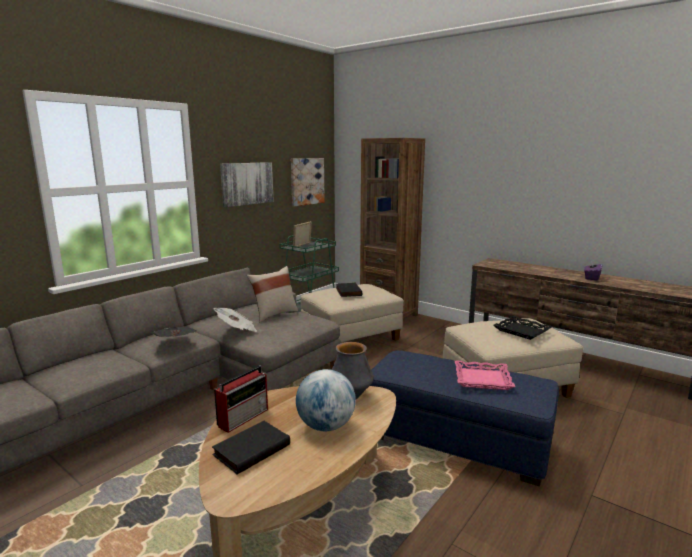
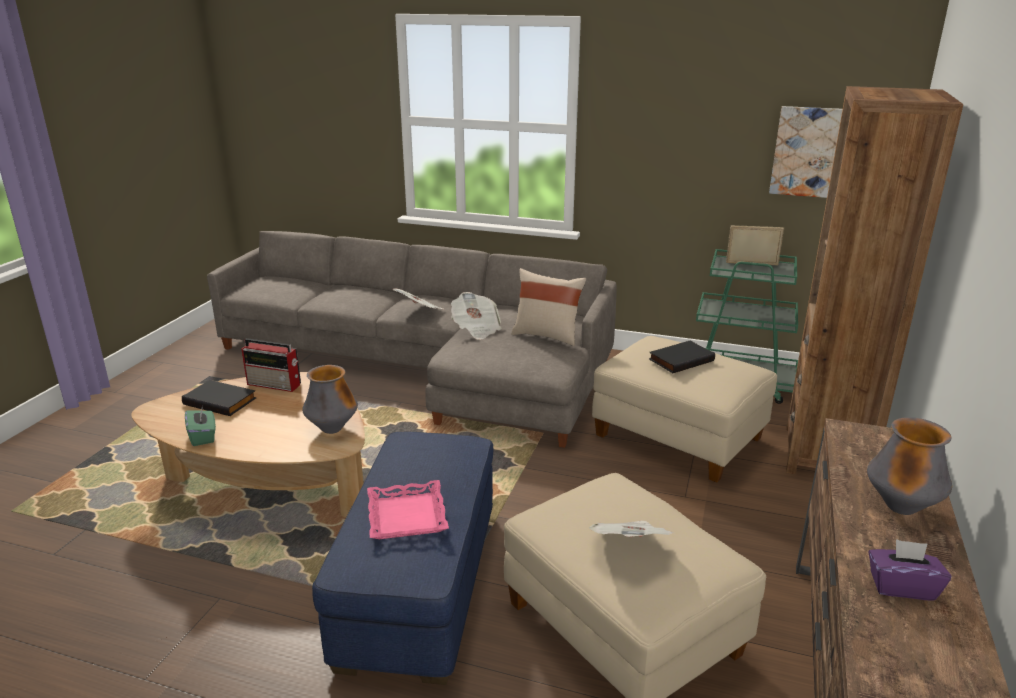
camera: 70 degrees right, 10 degrees up
(247, 183) = (671, 140): picture -> none
(321, 461) = (203, 436): none -> green tissue box
(326, 426) = (265, 427): globe -> none
(521, 331) = (629, 547): black tray -> newspaper
(542, 269) = (901, 508): none -> vase

